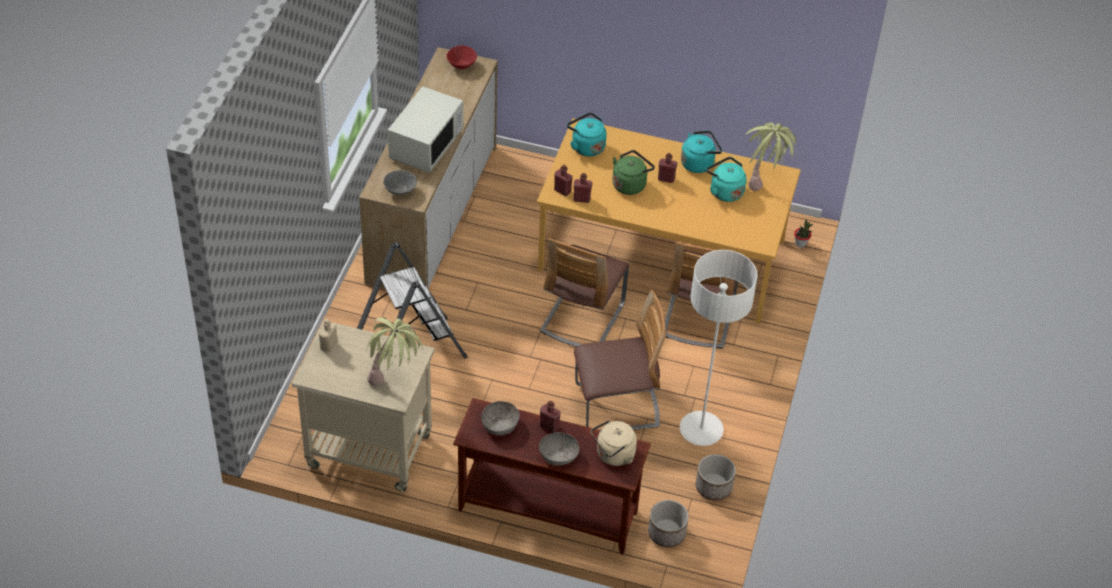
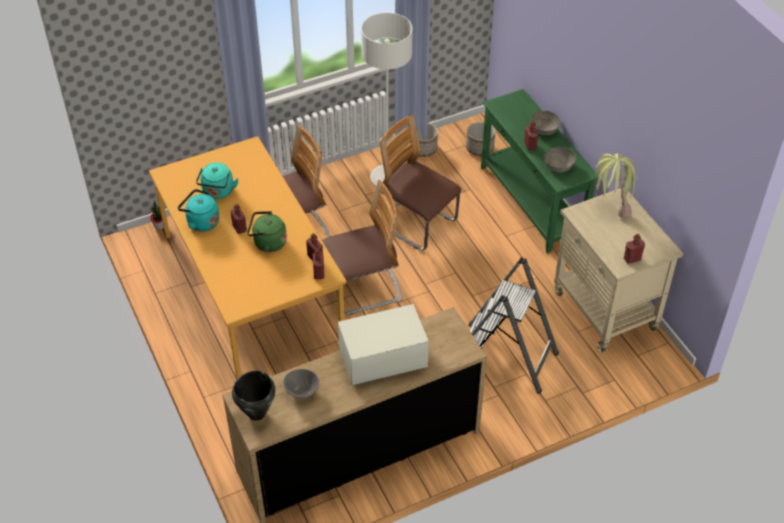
camera: 130 degrees left, 0 degrees up
(328, 345) = (632, 259): beige bottle -> red bottle
(400, 191) = (449, 336): grey bowl -> grey bowl (302, 391)
(462, 65) = (256, 413): red bowl -> black cooking pot
(547, 511) = (532, 203): brown console table -> green console table
(586, 146) = (253, 293): turquoise kettle -> none
(613, 455) = (512, 109): beige kettle -> none
(765, 180) = (181, 180): potted plant -> none

